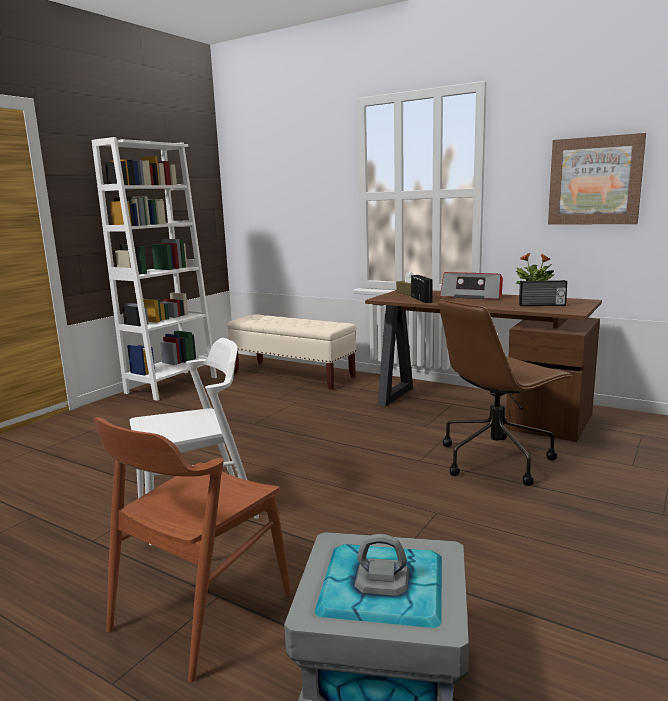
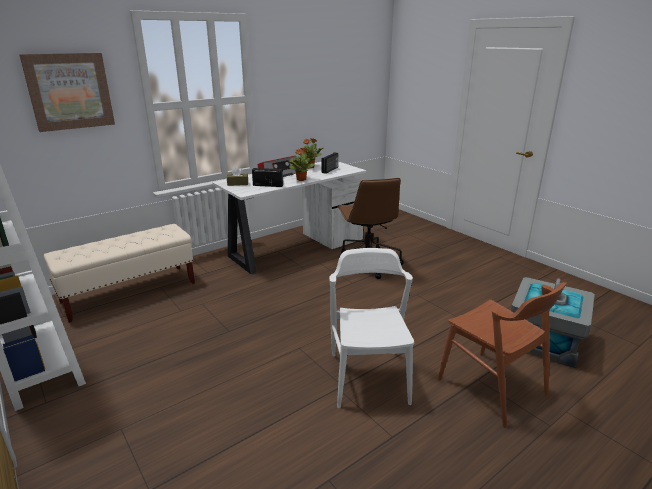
camera: 70 degrees left, 10 degrees up
(470, 303) = (301, 179): none -> potted plant
(476, 409) = (294, 247): brown desk -> white desk
(595, 181) = (313, 88): picture -> picture (69, 91)

